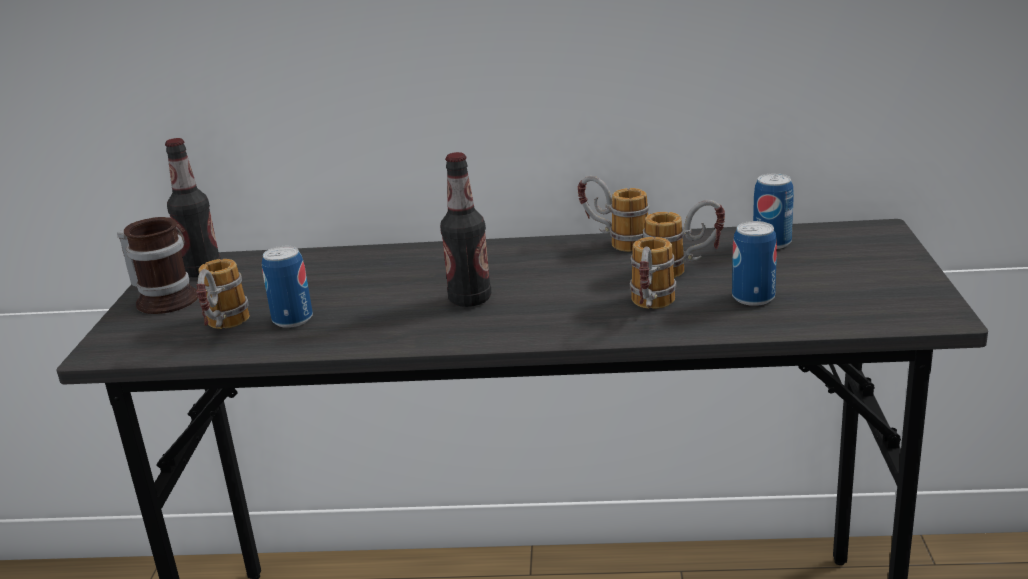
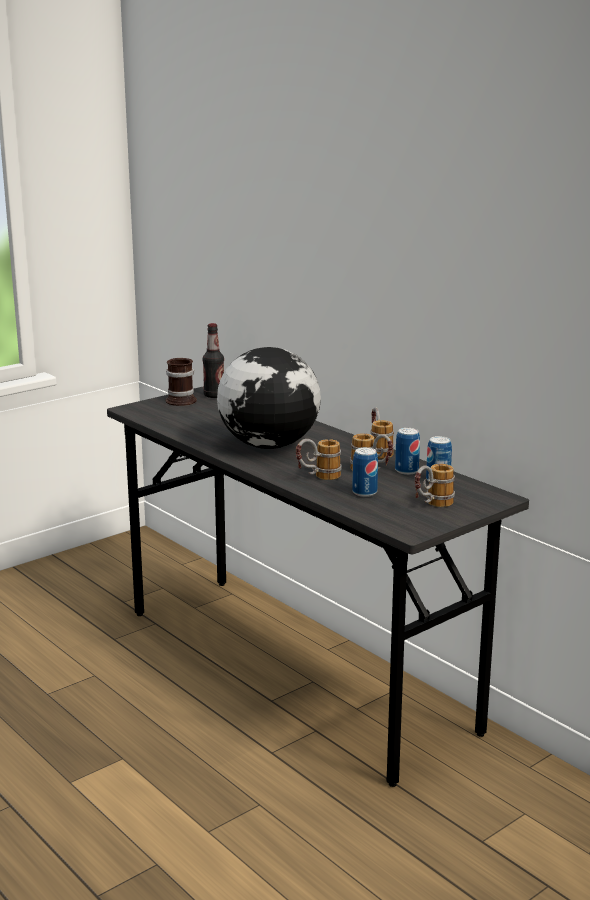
camera: 45 degrees right, 5 degrees down
(223, 329) = (175, 418): mug -> mug (432, 505)
(292, 319) = (200, 425): can -> can (406, 471)
(470, 299) = (269, 445): bottle -> globe

